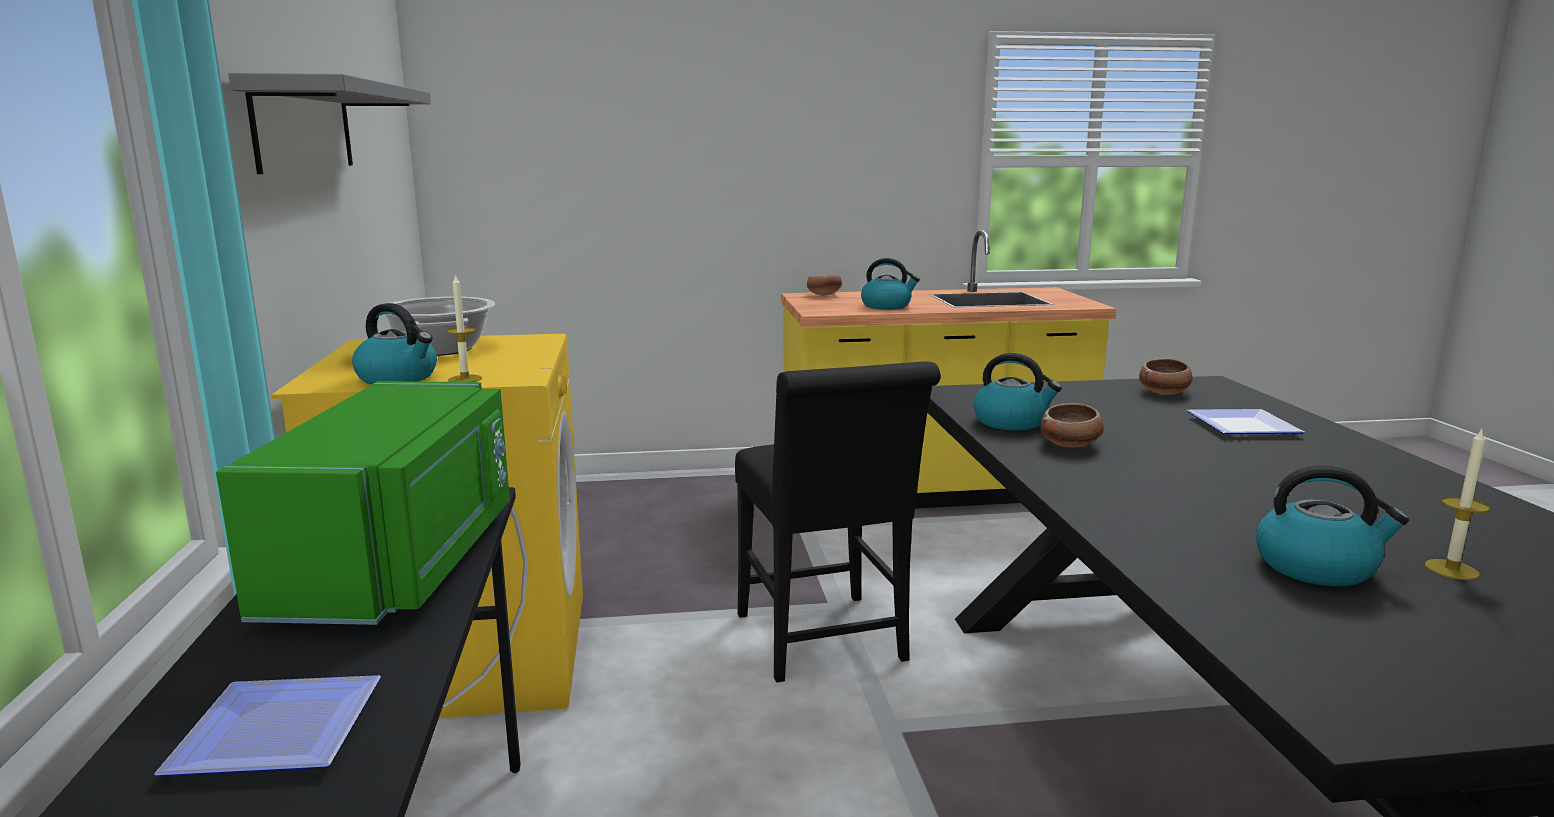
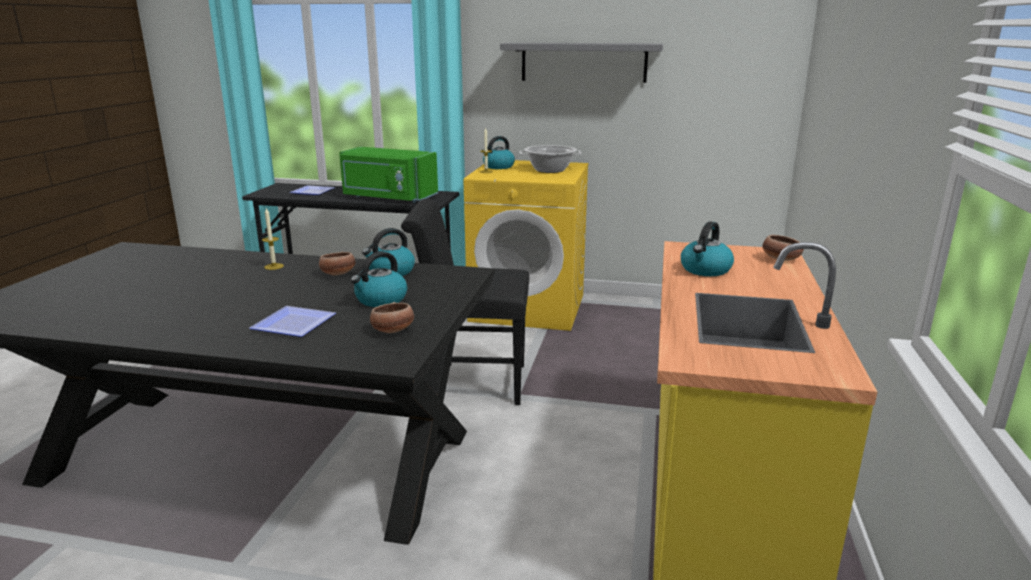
camera: 110 degrees right, 5 degrees up
(1317, 567) = (164, 272): kettle -> kettle (380, 300)
(1451, 569) = (116, 290): candle -> candle (274, 266)

